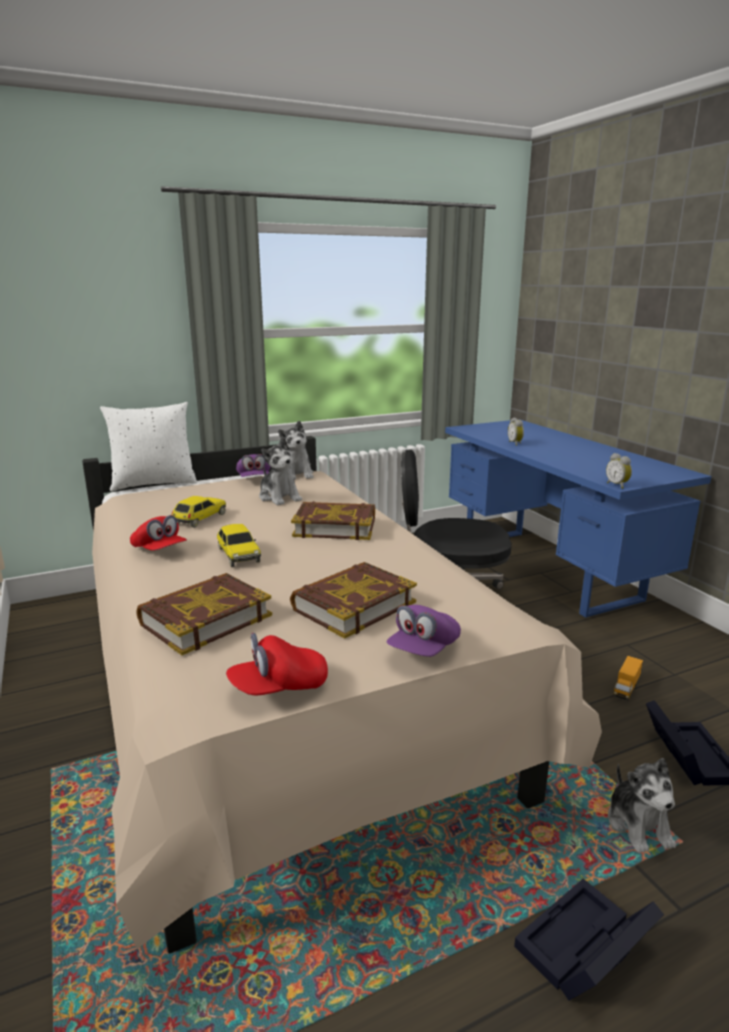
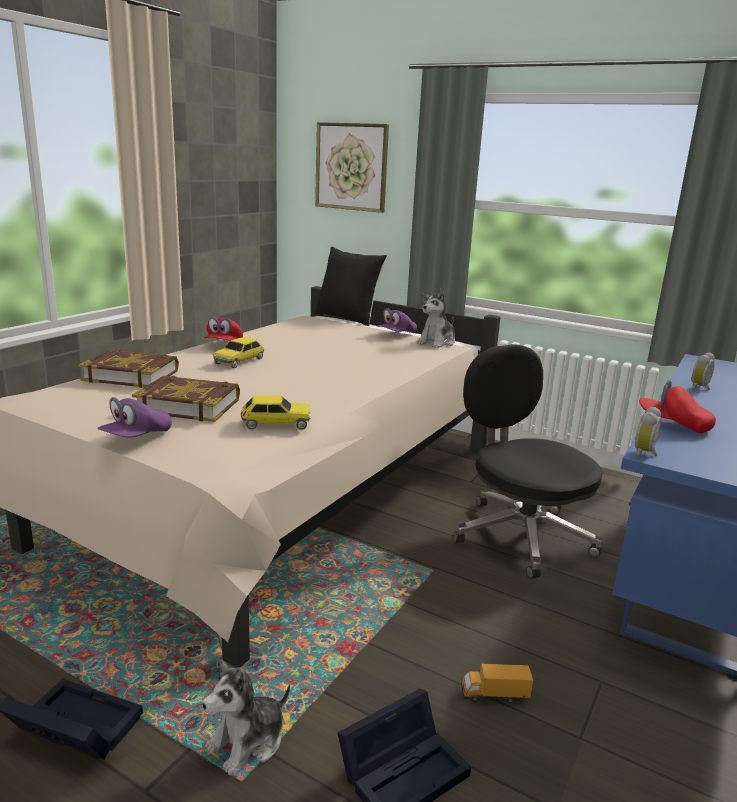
camera: 55 degrees right, 0 degrees up
(83, 307) = (351, 167): none -> picture
(154, 483) = (348, 318): white pillow -> black pillow
(199, 519) = (290, 340): toy car -> toy car (276, 423)
(279, 497) = (370, 348): plush toy -> none
(279, 687) = (56, 409): red cap -> red cap (673, 424)
(335, 527) = (332, 374): book -> none
(423, 649) = (136, 437): purple cap -> purple cap turned 60 degrees counterclockwise

